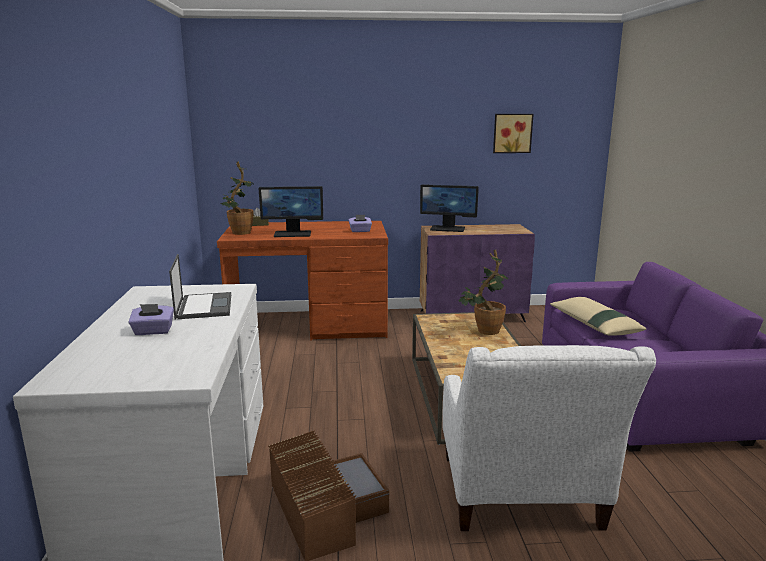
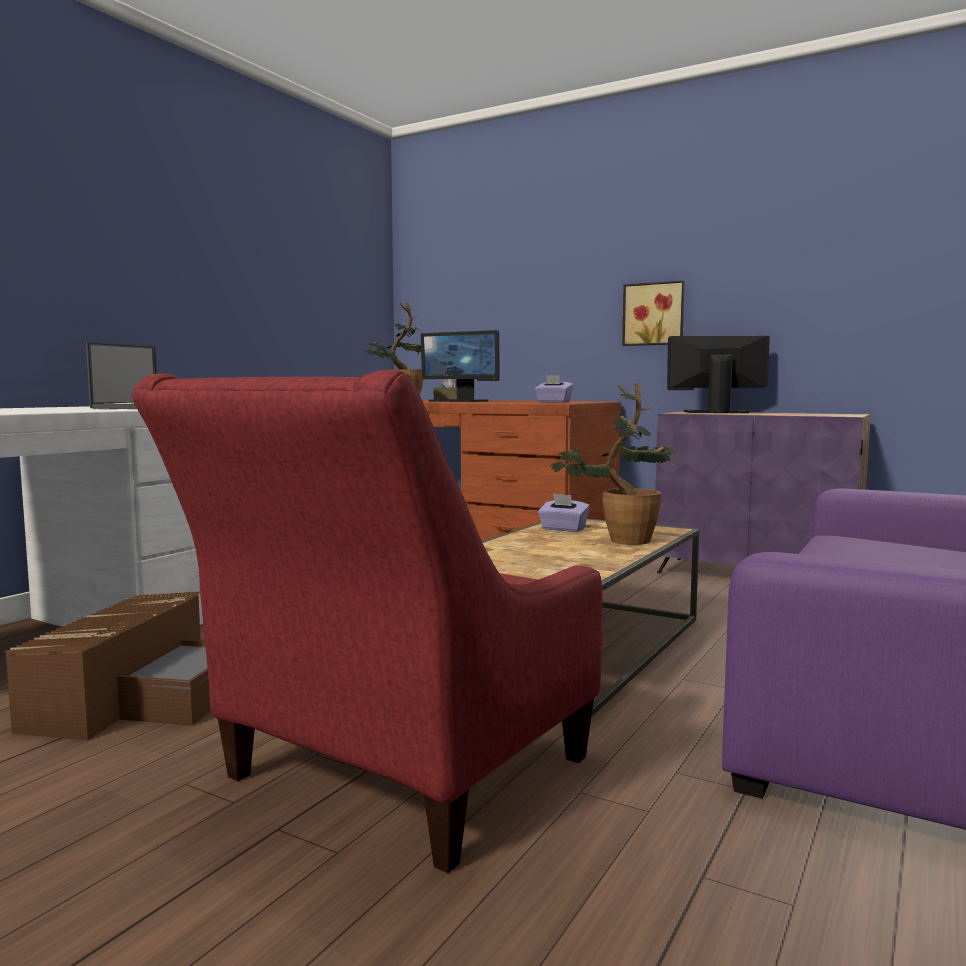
camera: 35 degrees right, 10 degrees down
(153, 331) = (41, 409): purple tissue box -> purple tissue box (563, 529)
(448, 228) = (715, 412): monitor -> monitor turned 135 degrees clockwise
(512, 133) = (855, 245): picture -> picture (654, 314)
(521, 499) = (391, 778): white armchair -> red armchair
(594, 325) = (847, 554): beige pillow -> none

